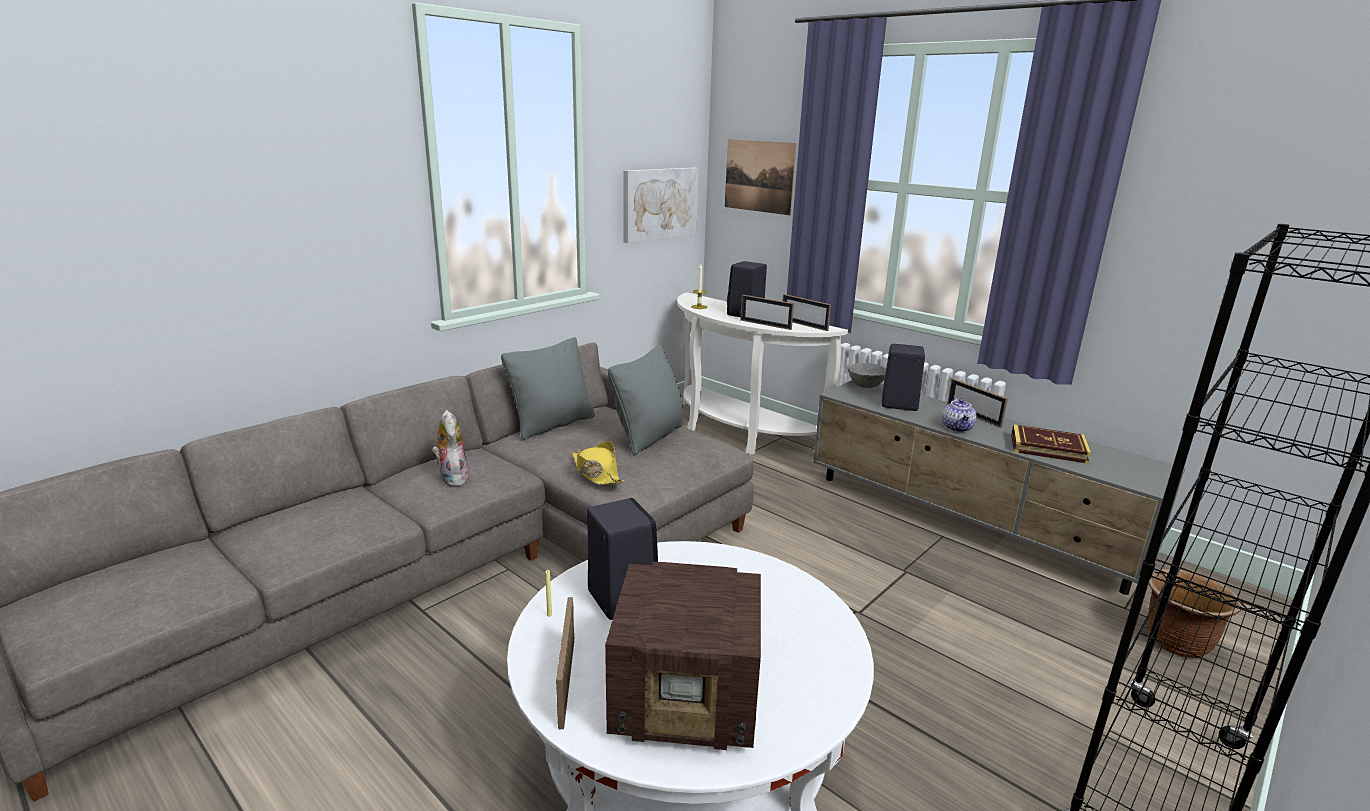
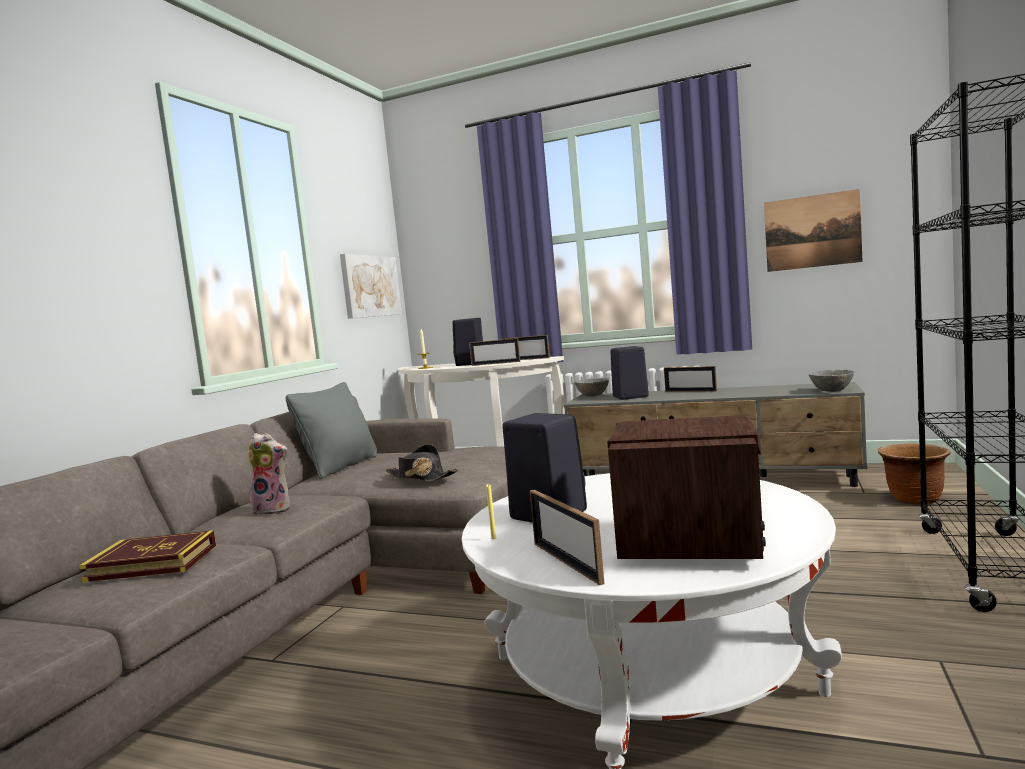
camera: 20 degrees left, 15 degrees down
(452, 478) = (274, 509): plush toy -> plush toy turned 150 degrees clockwise
(596, 473) = (421, 477): yellow hat -> black hat
(649, 437) = (443, 453): grey pillow -> none
(688, 701) = (689, 541): radio -> radio turned 60 degrees counterclockwise
(759, 176) = (451, 255): picture -> picture (812, 231)
(957, 428) = (688, 396): teapot -> none
(1048, 448) = (761, 391): book -> book (152, 563)
(1130, 479) = (831, 390): none -> grey bowl

